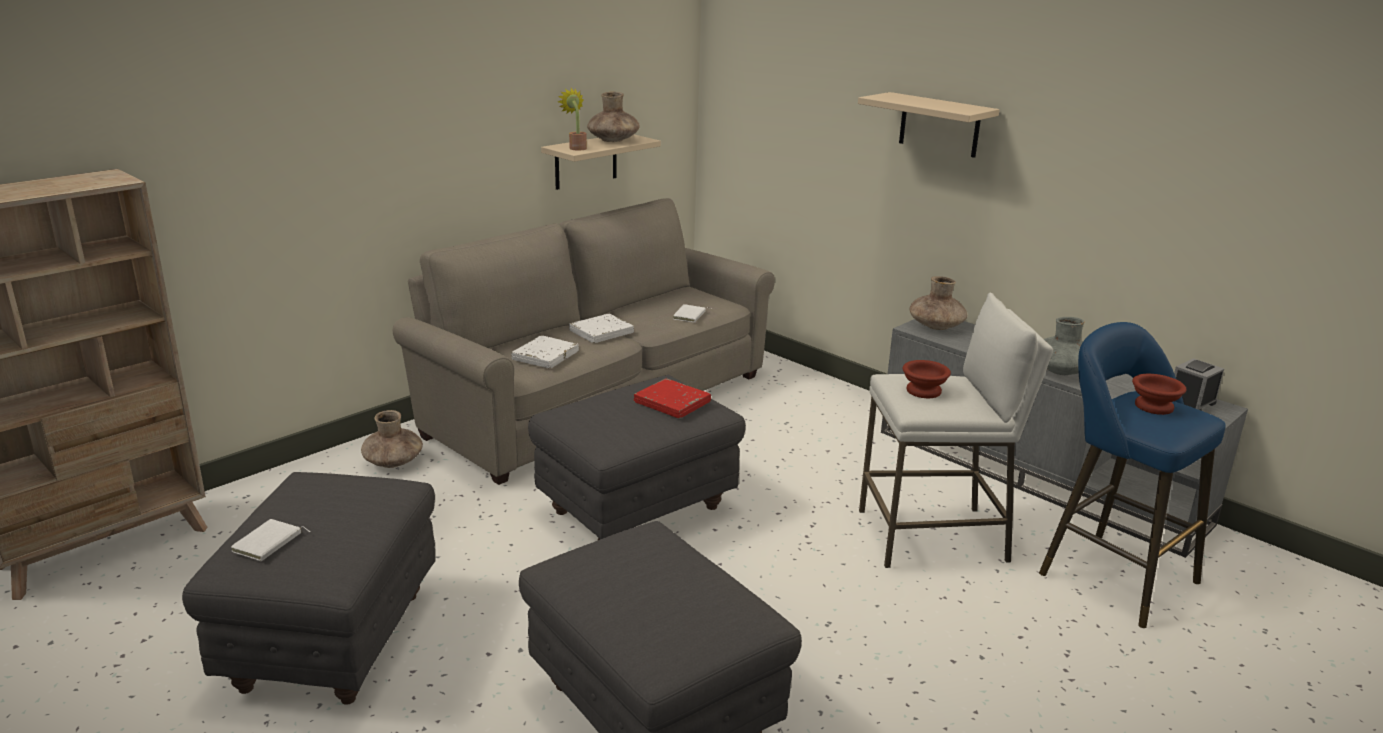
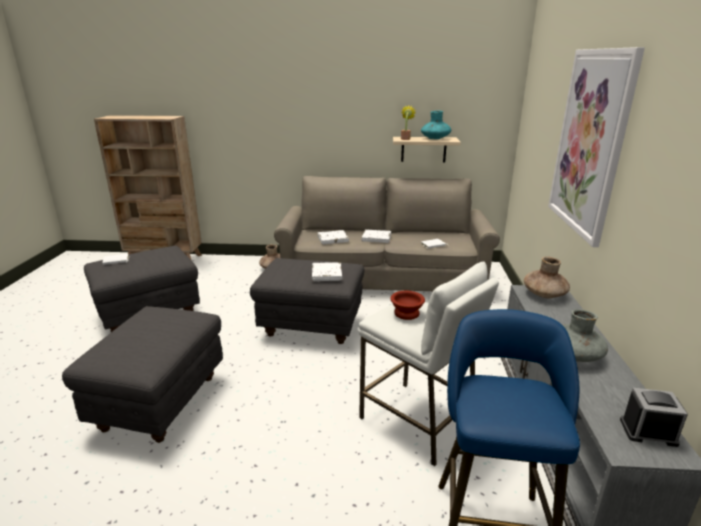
camera: 50 degrees right, 0 degrees up
(613, 140) = (435, 138): brown vase -> turquoise vase
(672, 403) = (327, 274): red book -> white book
(939, 125) = (590, 143): beige shelf -> picture
(1153, 406) = (521, 396): brown bowl -> none

